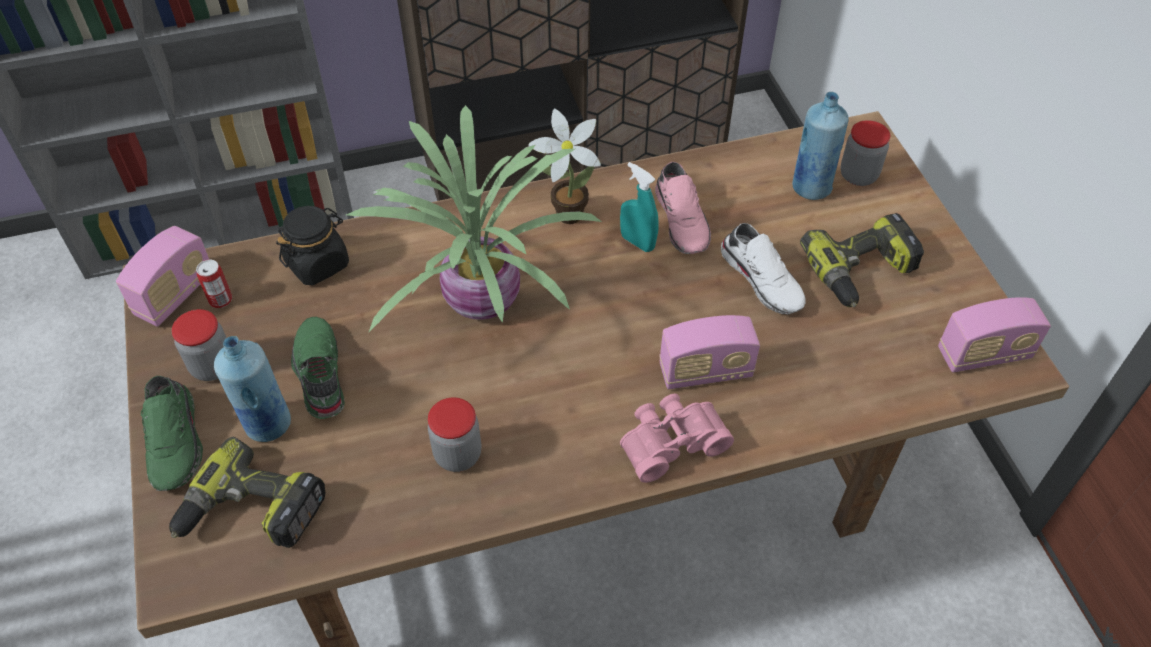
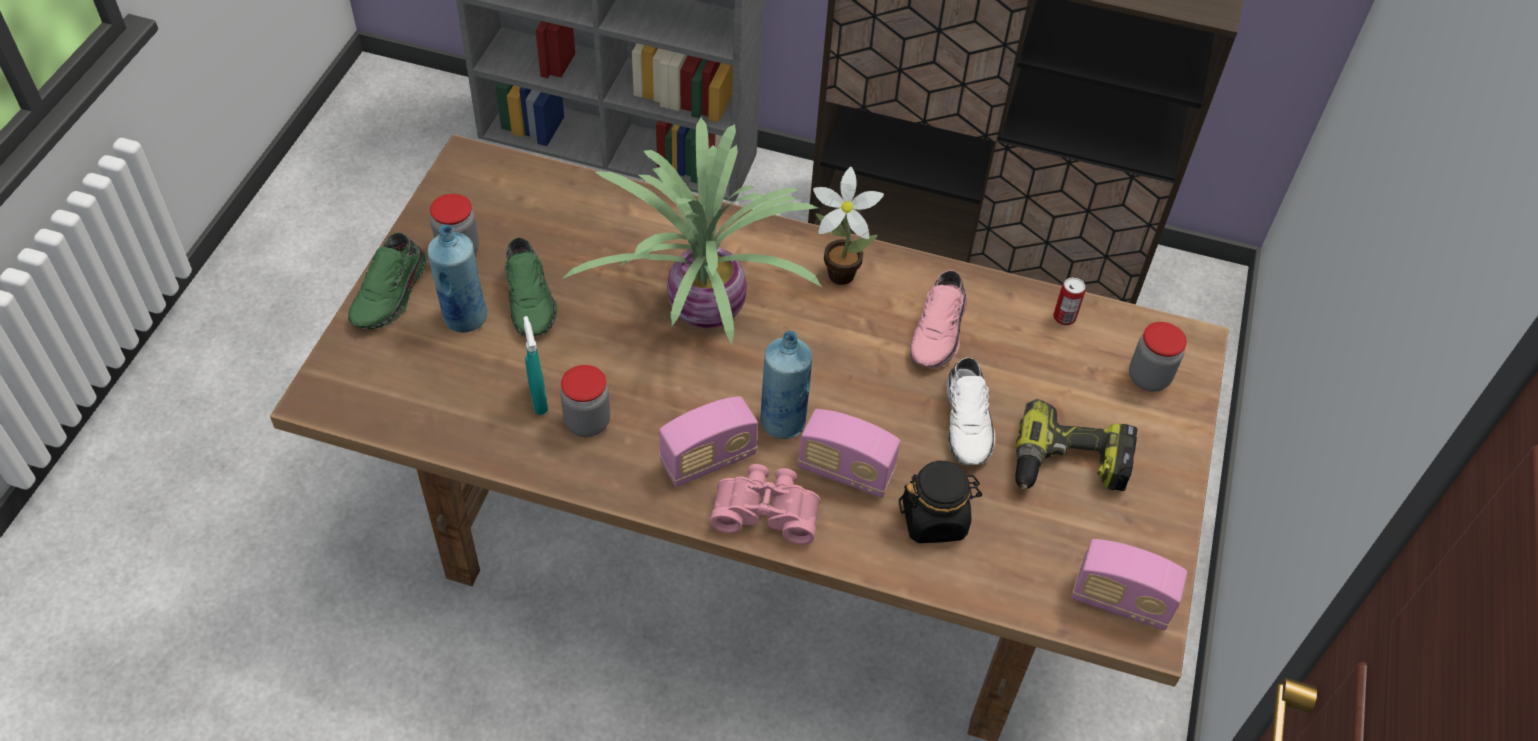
camera: 30 degrees right, 0 degrees up
(175, 294) = (473, 178): radio -> radio (708, 460)
(220, 300) = (503, 200): can -> can (1064, 317)
(251, 513) = (404, 378): power drill -> none
(318, 263) = (599, 209): black jar -> black jar (934, 519)
(318, 374) = (531, 299): green shoe -> green shoe turned 150 degrees clockwise
(637, 242) = (881, 330): turquoise spray bottle -> turquoise spray bottle (538, 399)
(811, 187) = (1090, 365): blue bottle -> blue bottle (782, 422)

